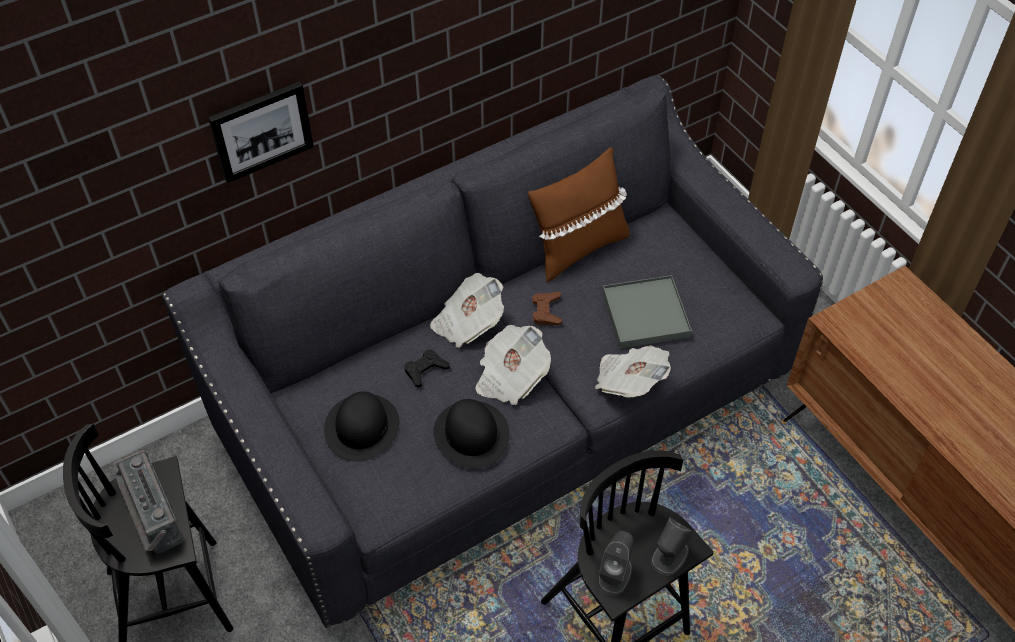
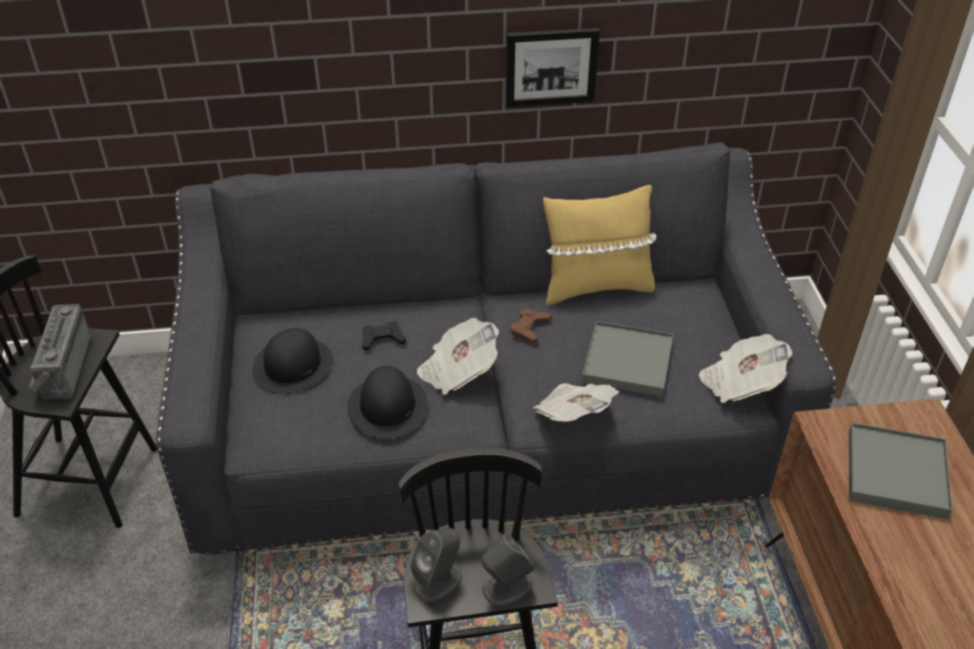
camera: 25 degrees right, 10 degrees down
(261, 130) = (294, 51): picture -> picture (551, 66)
(467, 322) = (448, 313): newspaper -> newspaper (740, 383)
(578, 248) = (596, 287): brown pillow -> yellow pillow
(905, 344) = (896, 474): none -> grey tray

